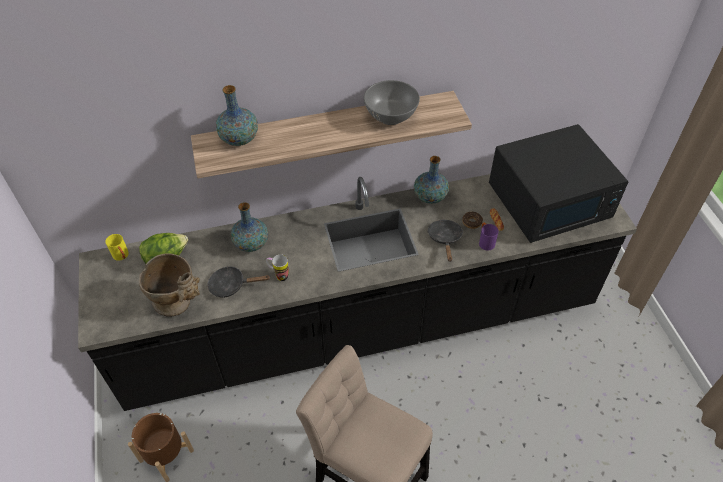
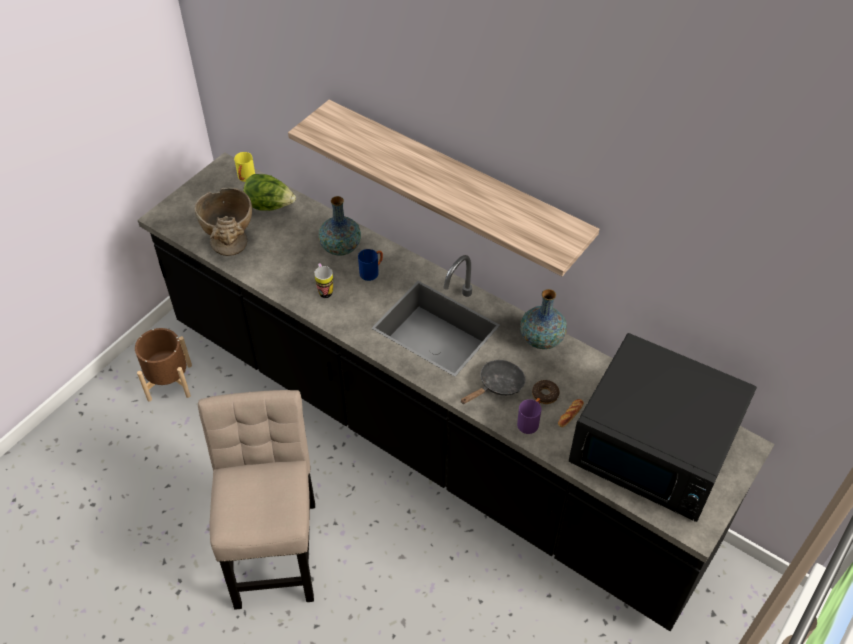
camera: 50 degrees right, 0 degrees up
(231, 285) = (282, 266): black frying pan -> none
(239, 139) = (356, 129): vase -> none
(291, 241) = (372, 272): none -> blue mug
(391, 116) = (502, 206): grey bowl -> none

